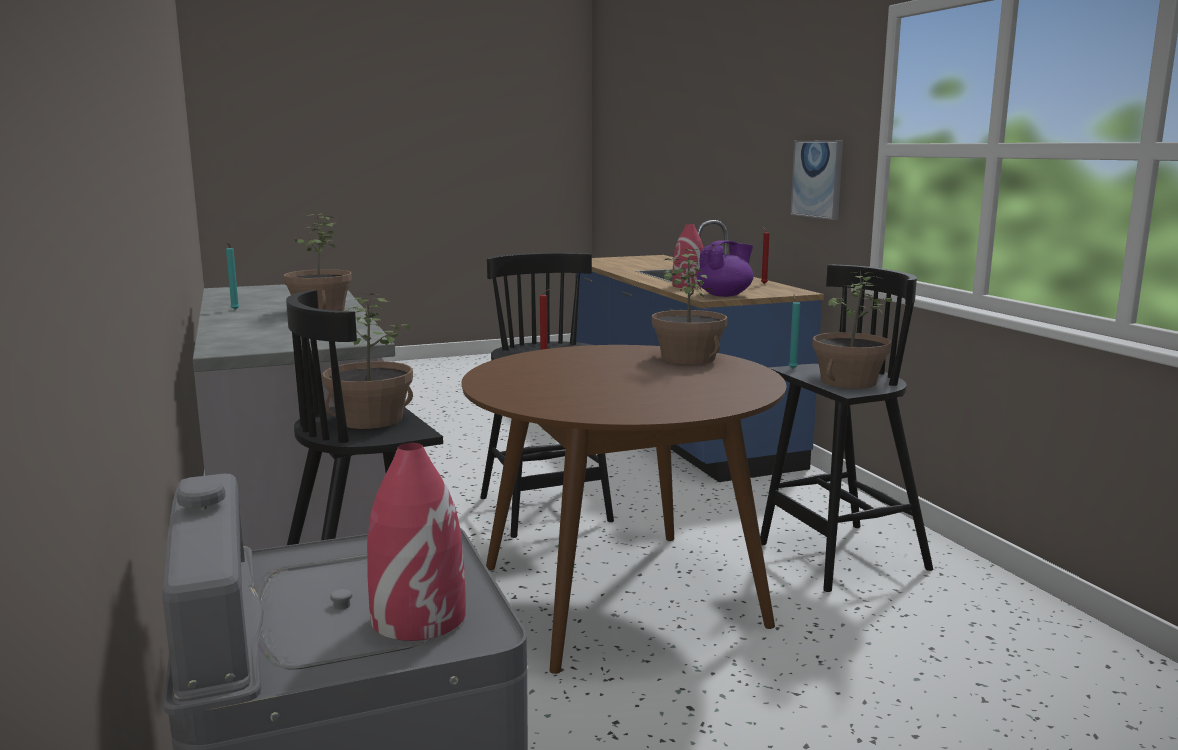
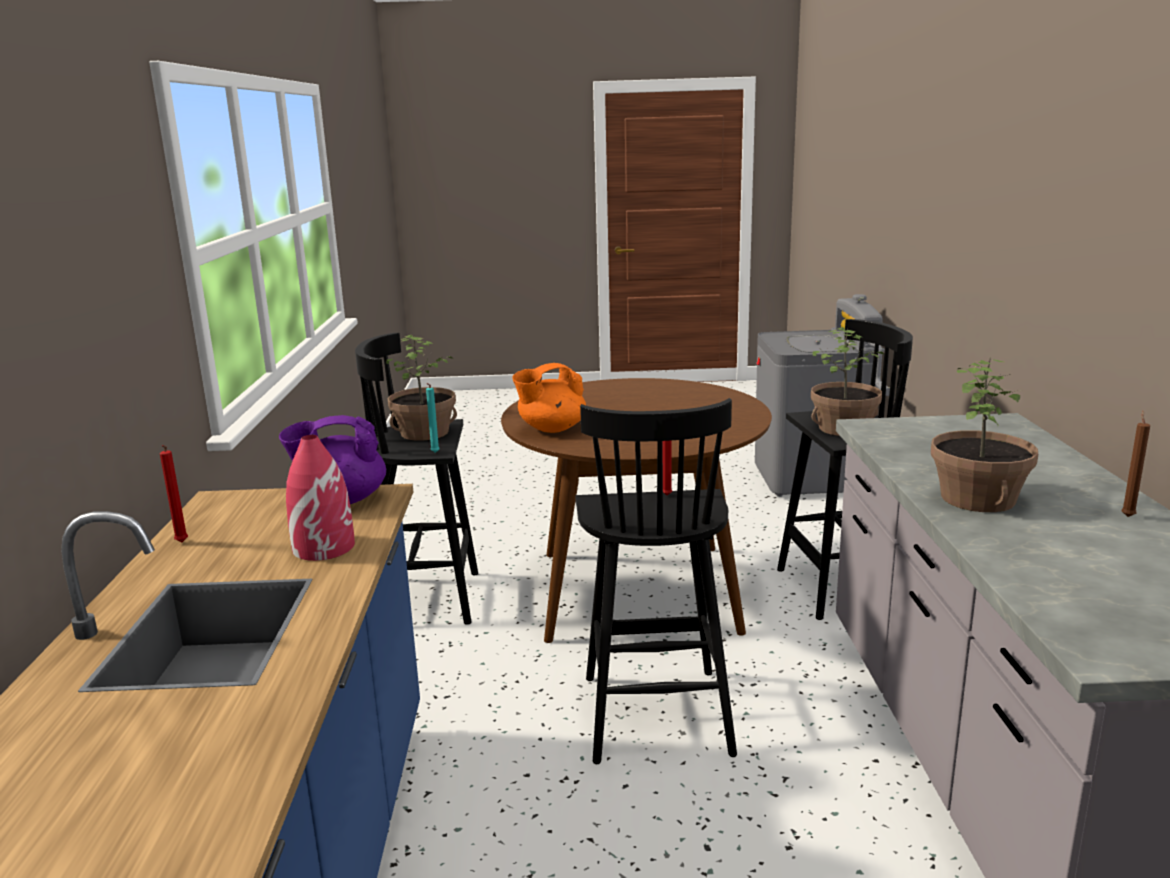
camera: 160 degrees left, 5 degrees up
(234, 310) = (1127, 516): turquoise candle -> brown candle
(417, 617) = (791, 338): red vase -> none
(688, 358) = (551, 429): potted plant -> orange teapot
(817, 179) = (135, 333): picture -> none

